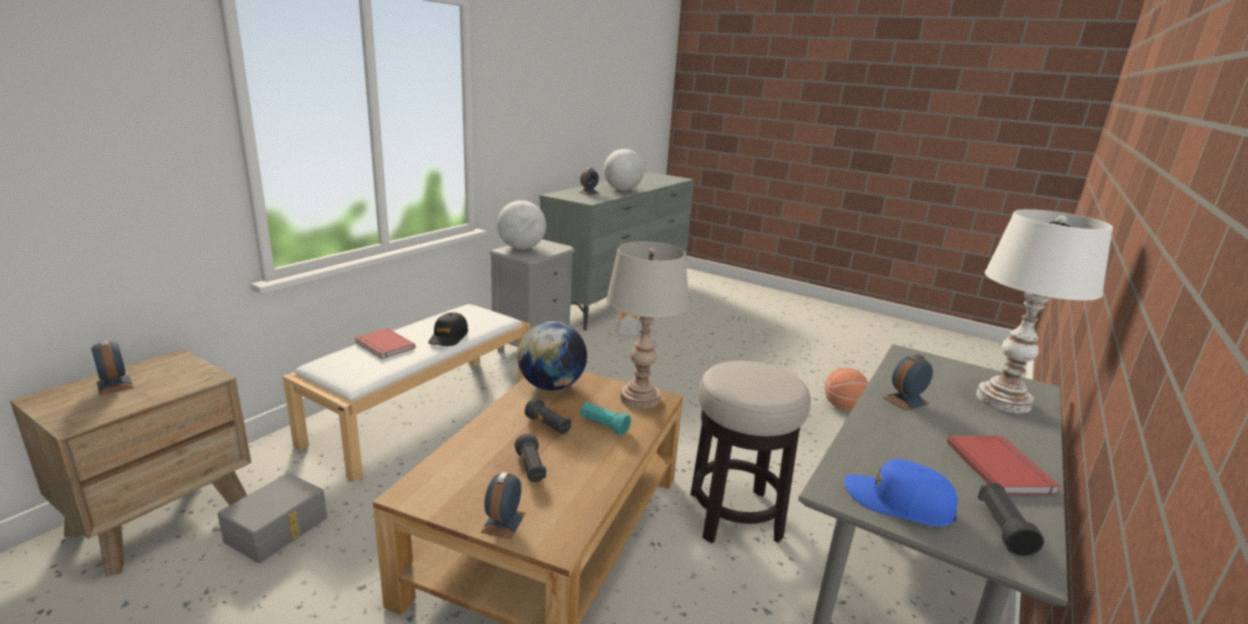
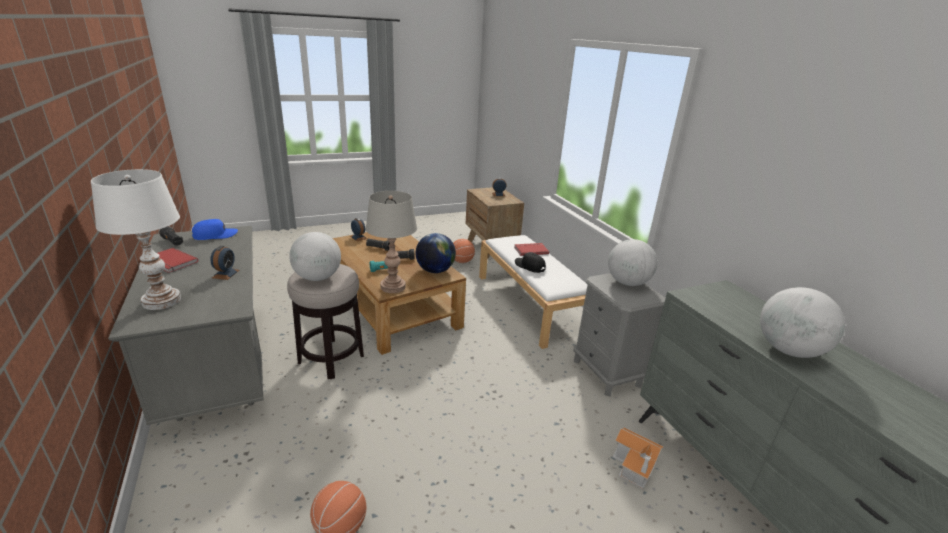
camera: 125 degrees right, 5 degrees up
(278, 530) = (462, 261): grey storage box -> basketball
(588, 192) = (751, 313): alarm clock -> none
(769, 376) = (318, 278): none -> globe

